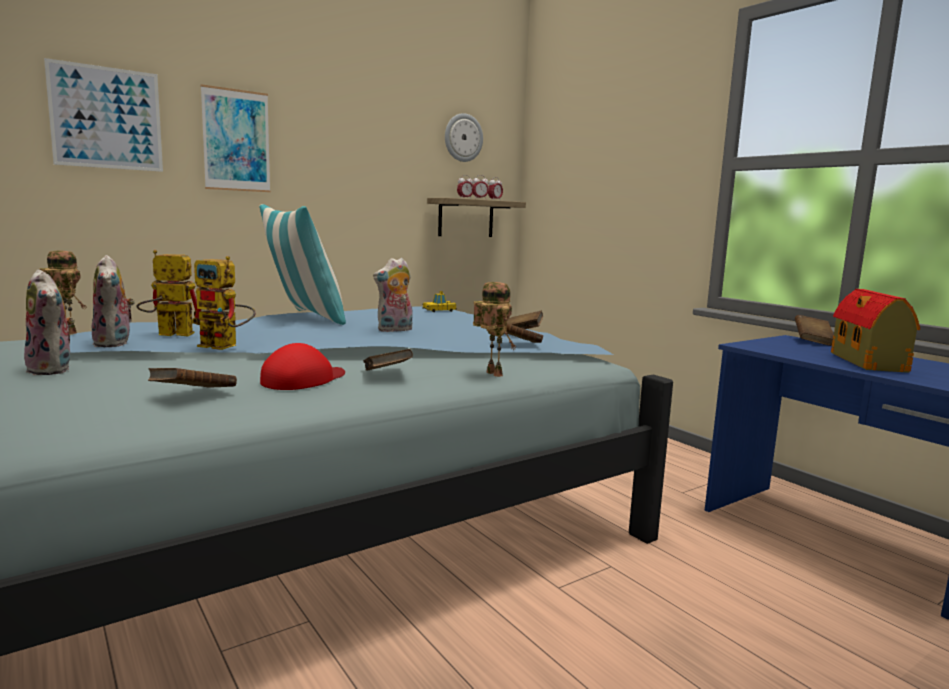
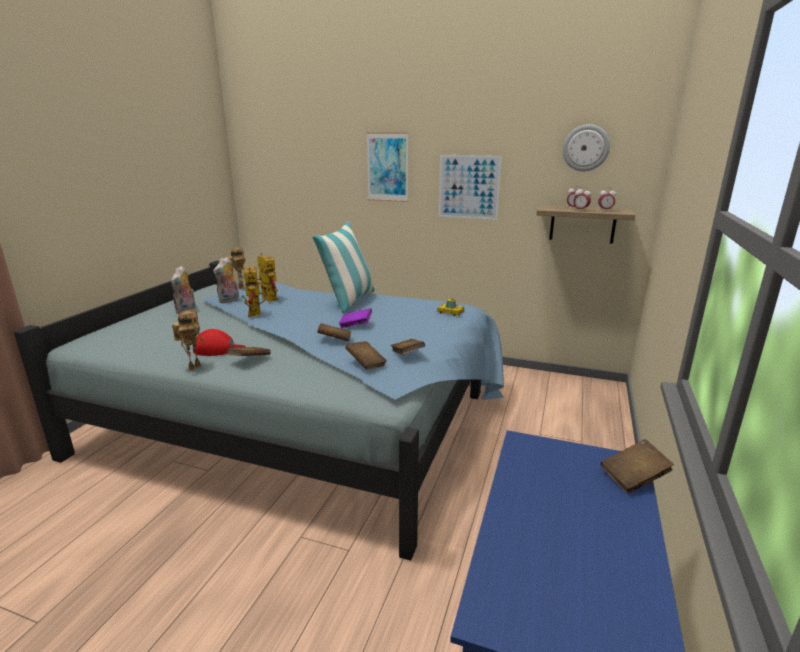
camera: 55 degrees right, 10 degrees up
(106, 118) = (319, 159): picture -> picture (469, 187)
(193, 396) = (168, 344): brown book -> brown book (334, 340)
(395, 330) = (356, 325): plush toy -> purple book
(491, 374) = (289, 381): toy robot -> toy robot (194, 367)
(868, 362) = (553, 528): toy house -> none

